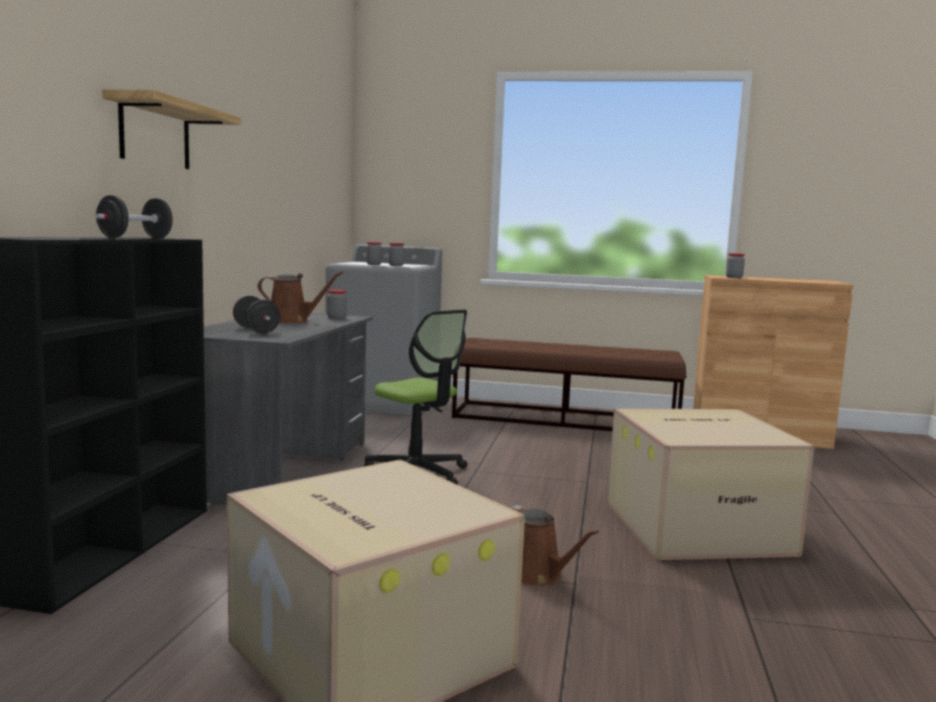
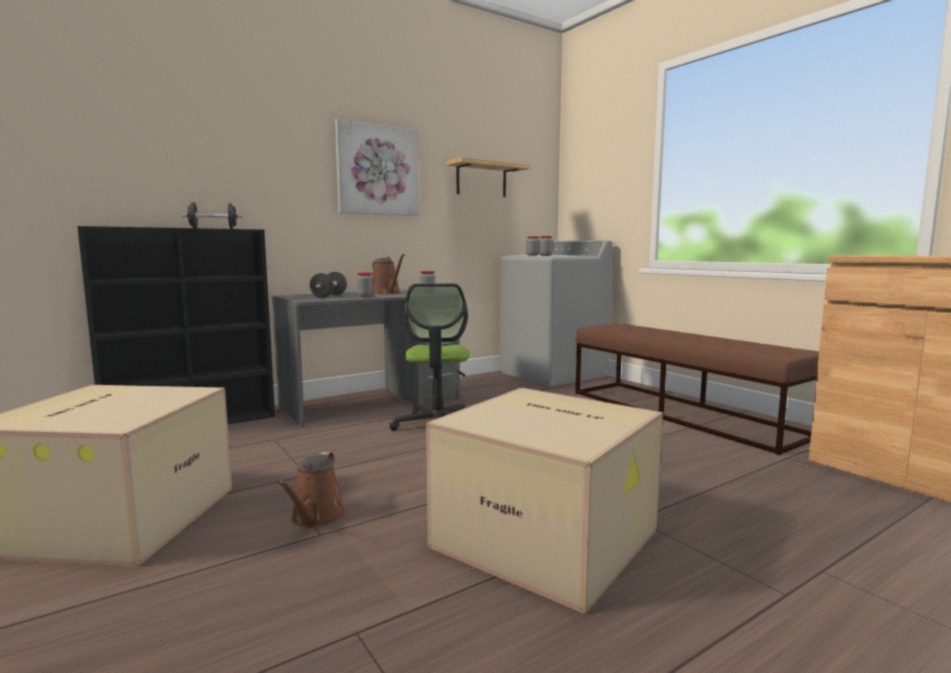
camera: 45 degrees right, 0 degrees up
(155, 134) = (268, 163): shelf -> shelf (481, 180)
(242, 151) = (377, 170): none -> picture
(734, 277) = (873, 255): jar -> jar (365, 296)

